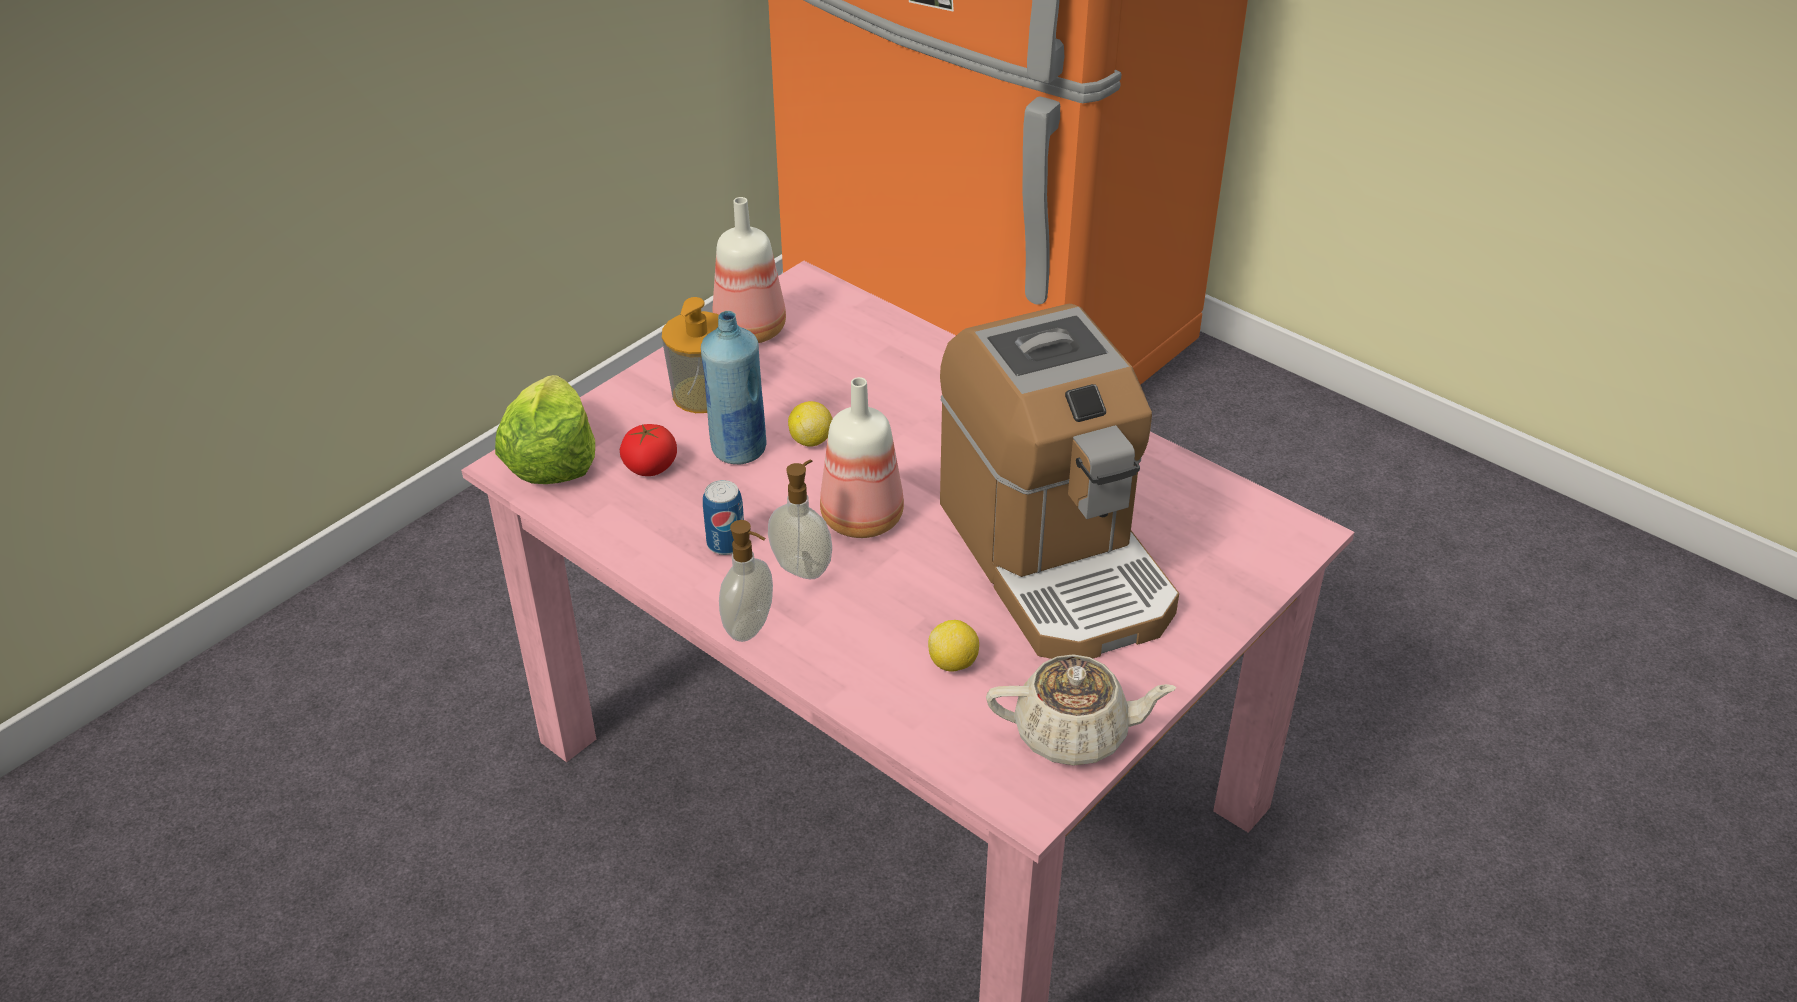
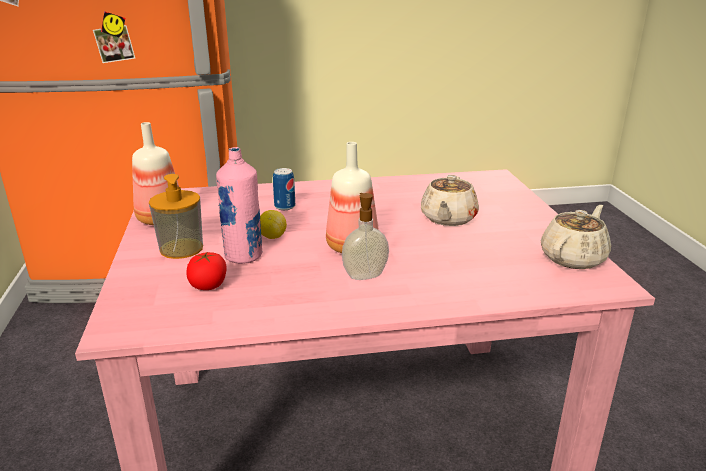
camera: 50 degrees left, 15 degrees down
(550, 459) = (136, 314): lettuce -> none
(726, 543) = (311, 288): can -> can (284, 206)
(738, 450) = (243, 256): blue bottle -> pink bottle
(750, 627) = (391, 308): soap dispenser -> none
(953, 663) = (491, 266): lemon -> none
(1055, 559) = (448, 219): coffee machine -> beige teapot

